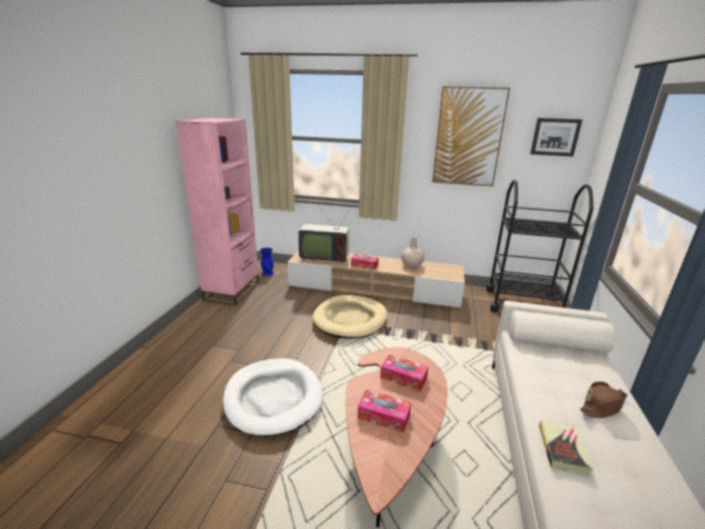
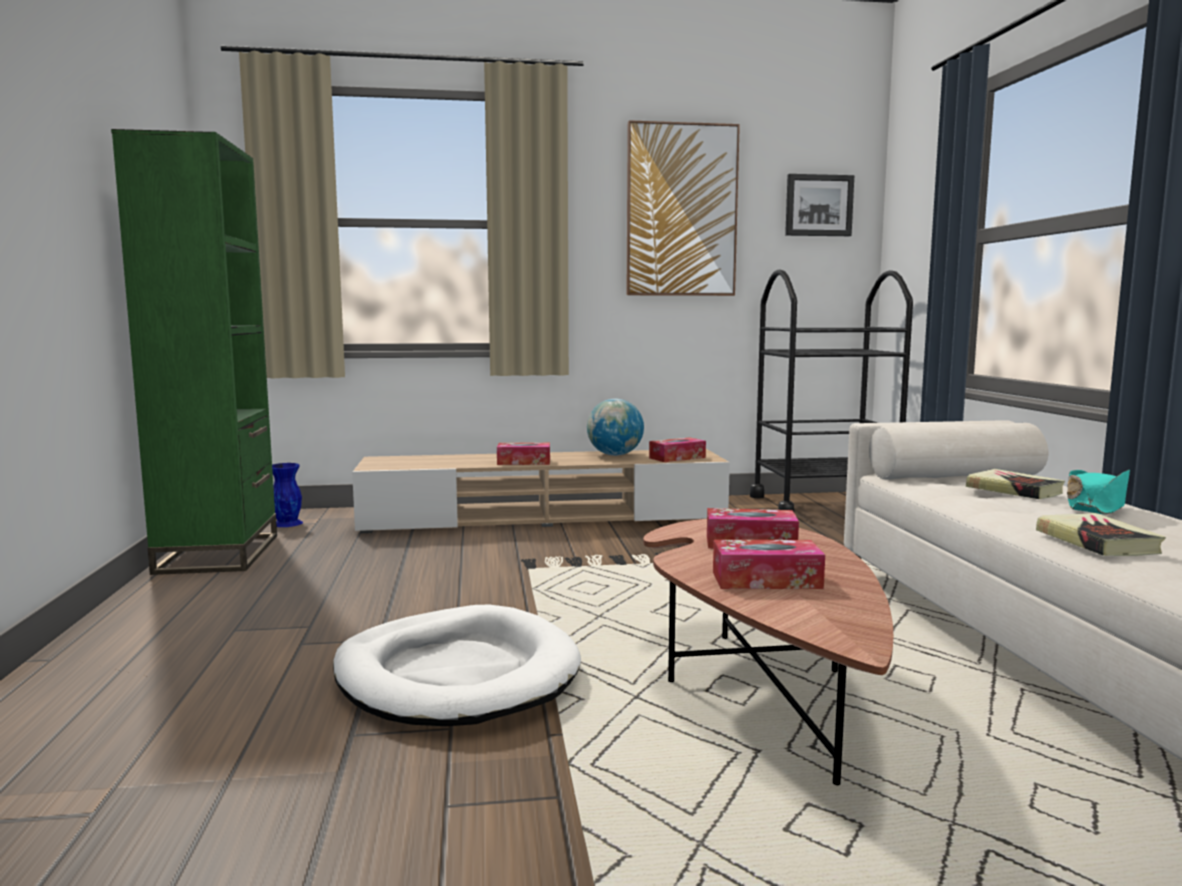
camera: 20 degrees left, 15 degrees down
(232, 291) = (219, 554): pink bookcase -> green bookcase
(324, 257) = (428, 461): television -> none
(350, 319) = (531, 557): beige dog bed -> none
(411, 265) = (615, 455): beige vase -> globe
(440, 273) = (677, 458): none -> tissue box
(569, 373) = (1014, 490): none -> book
(602, 406) = (1095, 506): brown hat -> turquoise hat

